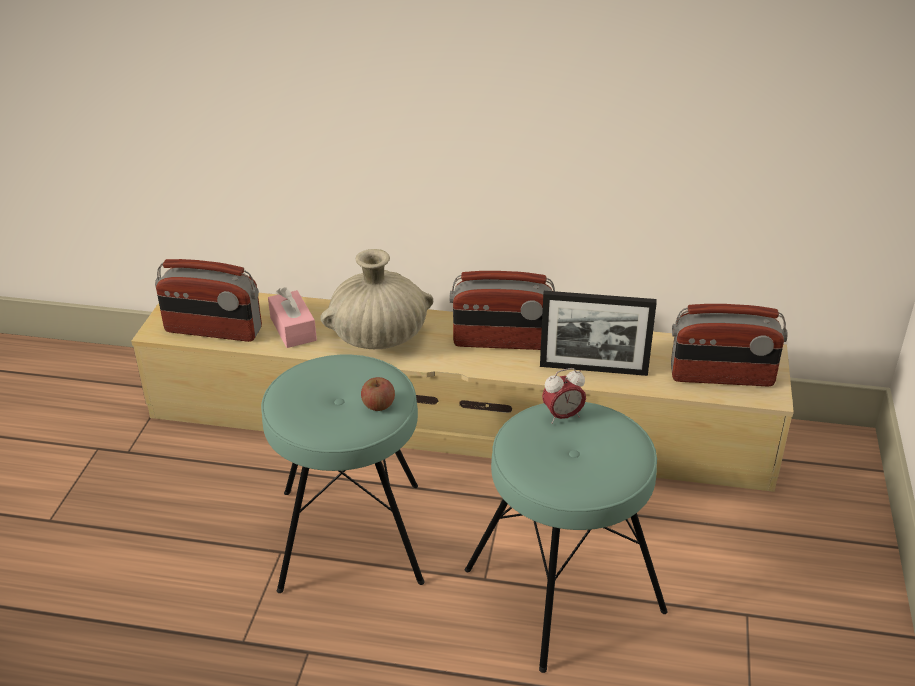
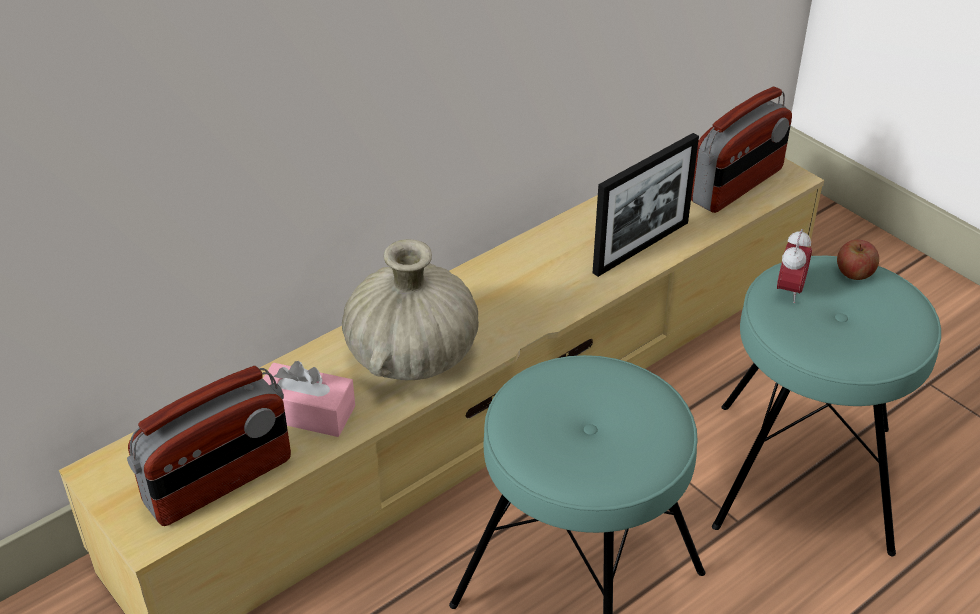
camera: 50 degrees left, 5 degrees up
(378, 405) = (642, 401): apple -> apple (854, 273)
(502, 342) = (528, 277): radio -> none

